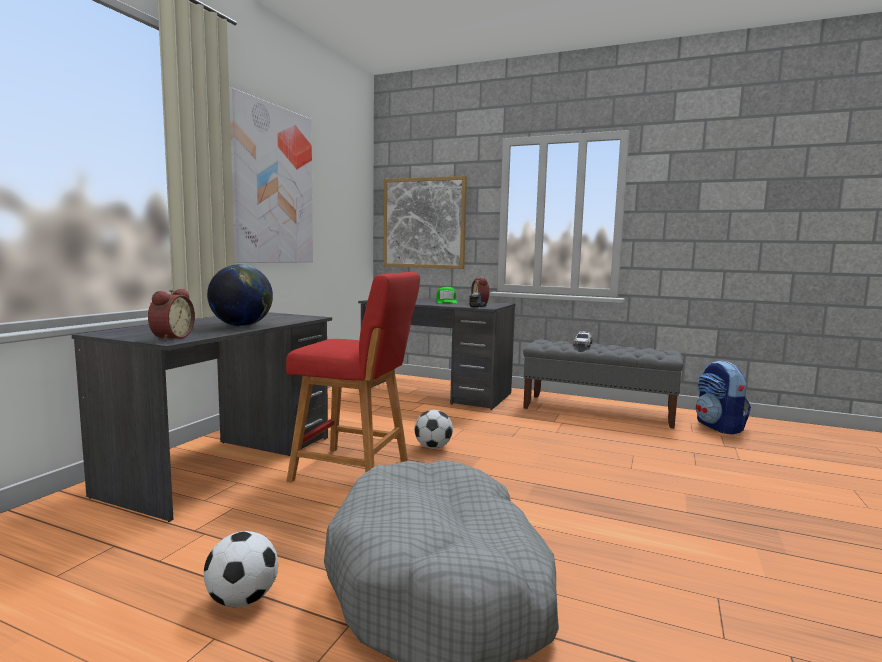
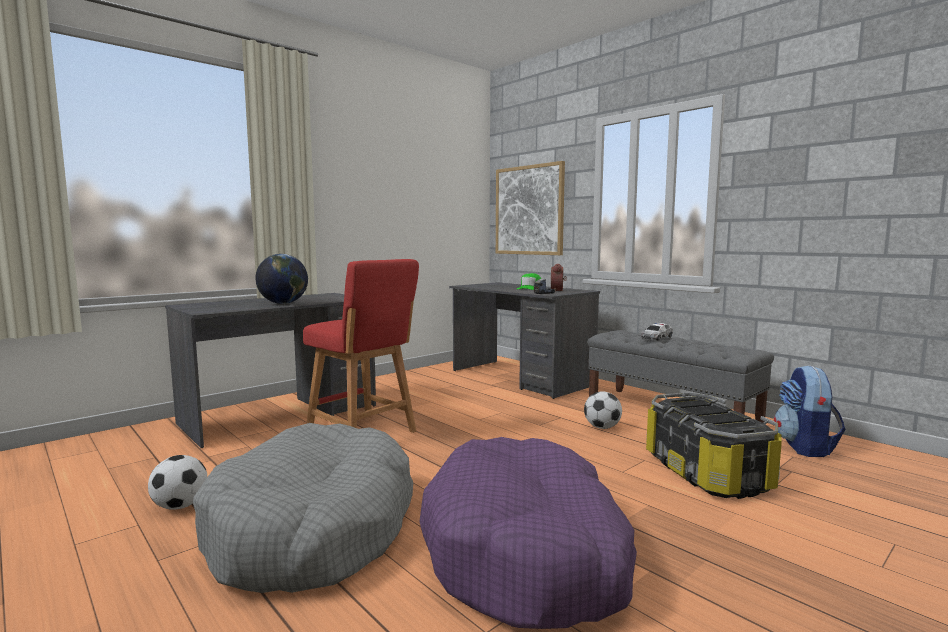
camera: 25 degrees right, 0 degrees up
(170, 338) = (210, 310): alarm clock -> none
(272, 185) = (364, 185): picture -> none
(433, 447) = (452, 424): football -> football (602, 427)
(657, 556) = (527, 552): none -> purple dog bed
(687, 458) = (707, 472): none -> storage box

